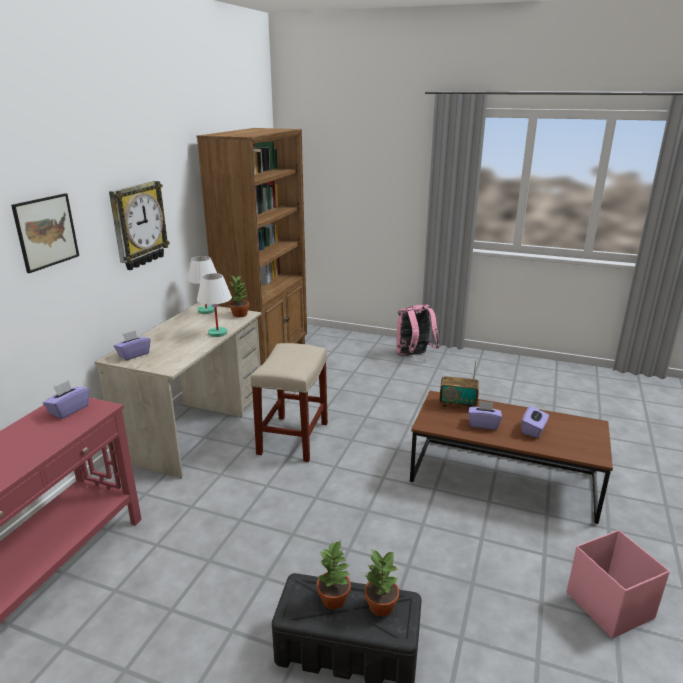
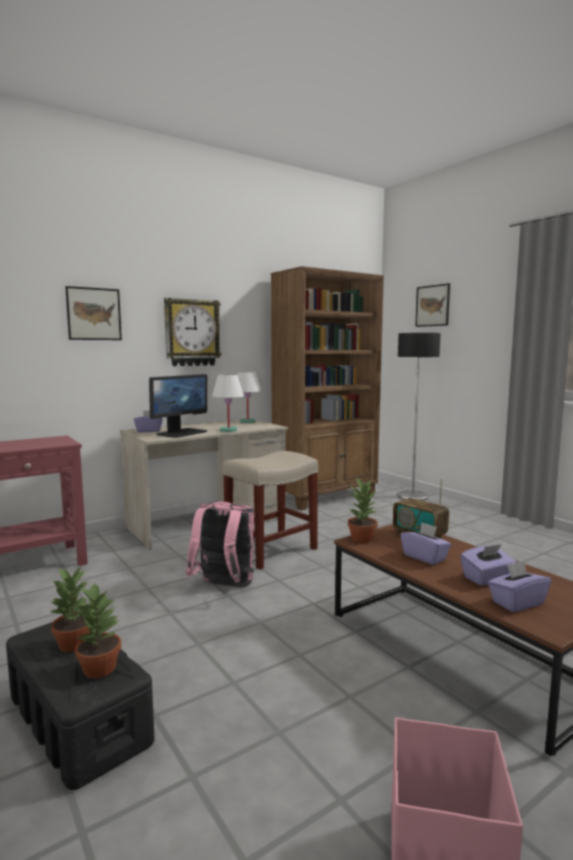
camera: 35 degrees right, 15 degrees down
(69, 410) = (48, 441): purple tissue box -> purple tissue box (517, 603)
(178, 350) = (181, 433): none -> monitor
(240, 314) = (268, 426): potted plant -> potted plant (362, 538)
(338, 339) = (412, 496): none -> floor lamp
(339, 155) = (432, 305): none -> picture
(414, 355) = (482, 523): pink backpack -> pink backpack (224, 587)

